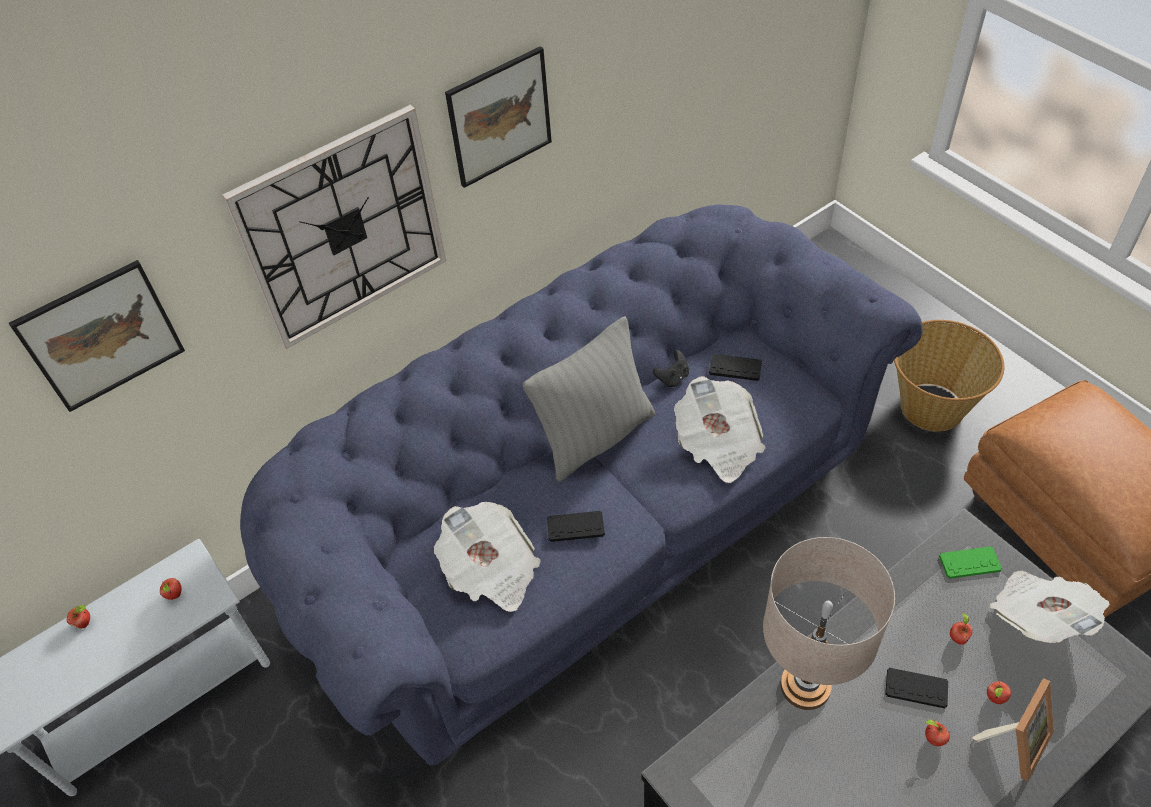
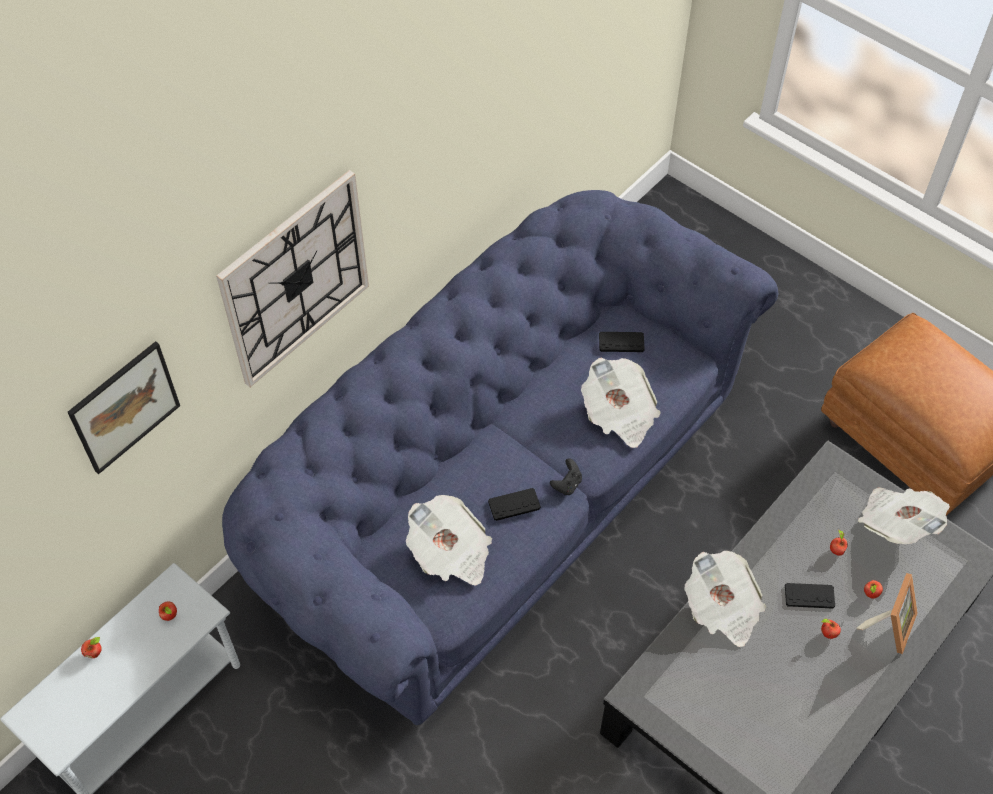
camera: 15 degrees left, 5 degrees up
(499, 117) = (412, 160): picture -> none
(595, 437) = (512, 422): grey pillow -> none
(672, 378) = (568, 358): black game controller -> black game controller (567, 484)
(805, 686) = (722, 608): beige table lamp -> newspaper
(932, 406) = (784, 344): basket -> none
(969, 563) = (838, 487): green game controller -> none

